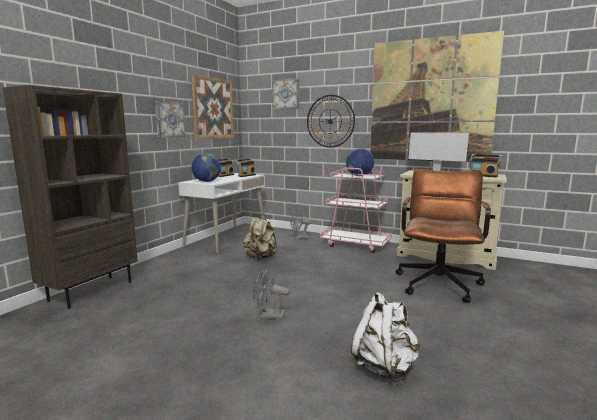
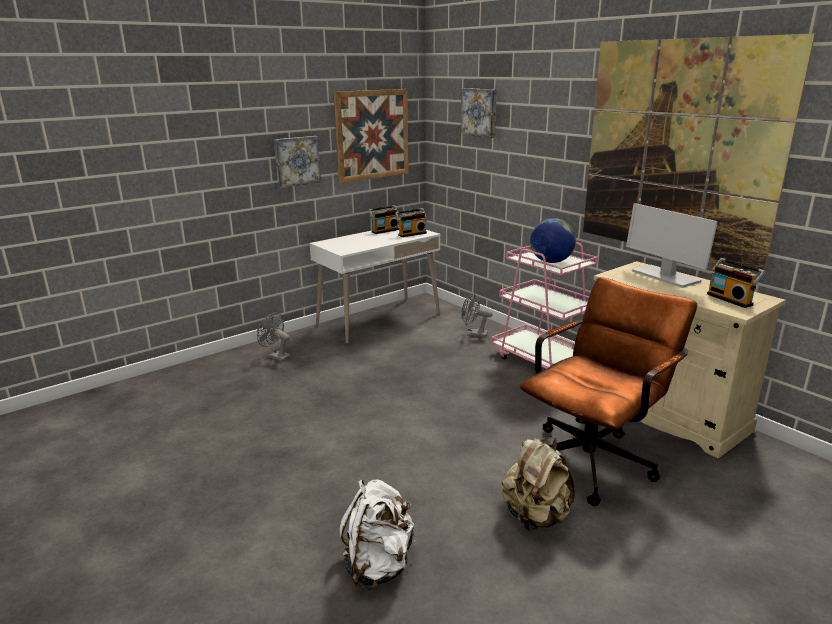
camera: 25 degrees right, 10 degrees up
(91, 291) = (180, 375): brown bookcase -> none
(206, 181) = (342, 245): globe -> none
(260, 258) = (391, 362): beige backpack -> beige backpack (536, 517)
(268, 316) = (321, 456): grey fan -> grey fan (276, 356)
(330, 121) = (533, 163): wall clock -> none

